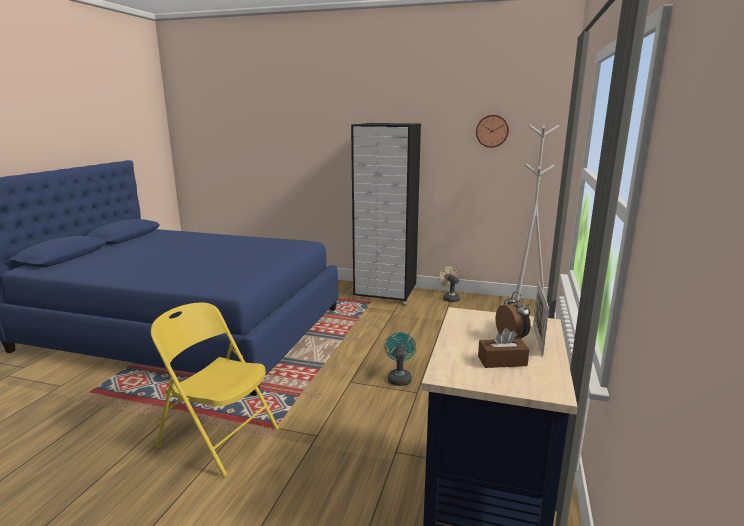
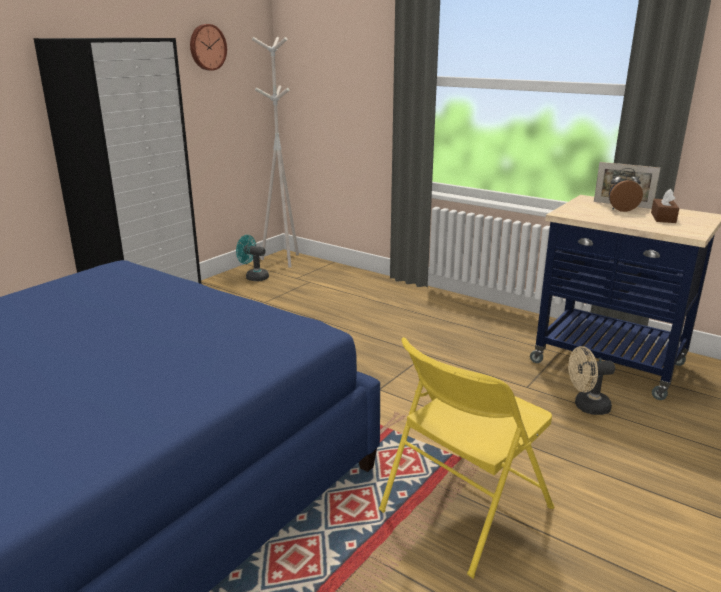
camera: 70 degrees left, 5 degrees up
(399, 377) = (389, 357): turquoise fan -> turquoise fan (253, 277)
(449, 298) = (217, 288): beige fan -> beige fan (586, 407)

